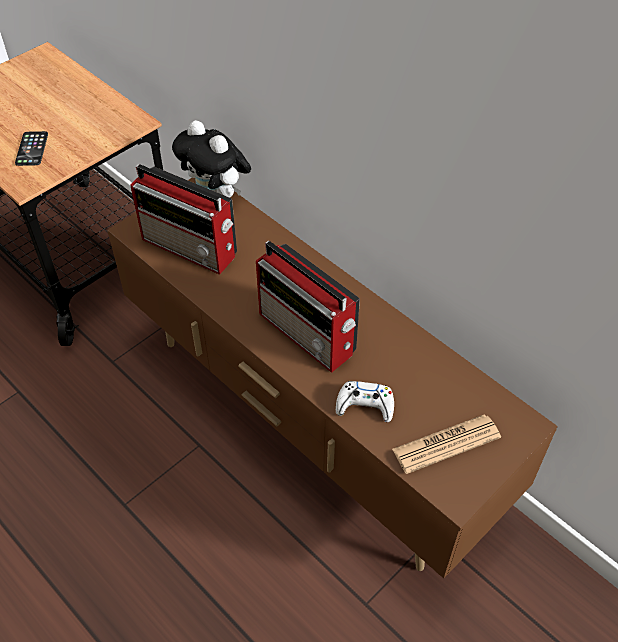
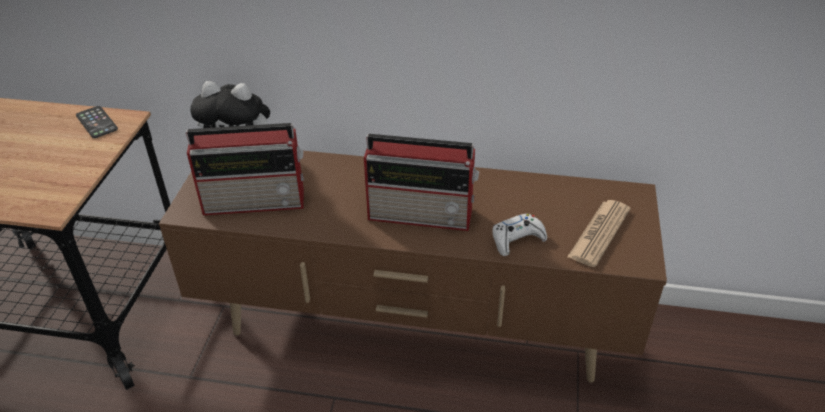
camera: 35 degrees left, 10 degrees down
(32, 149) = (30, 179): phone -> phone (96, 122)

